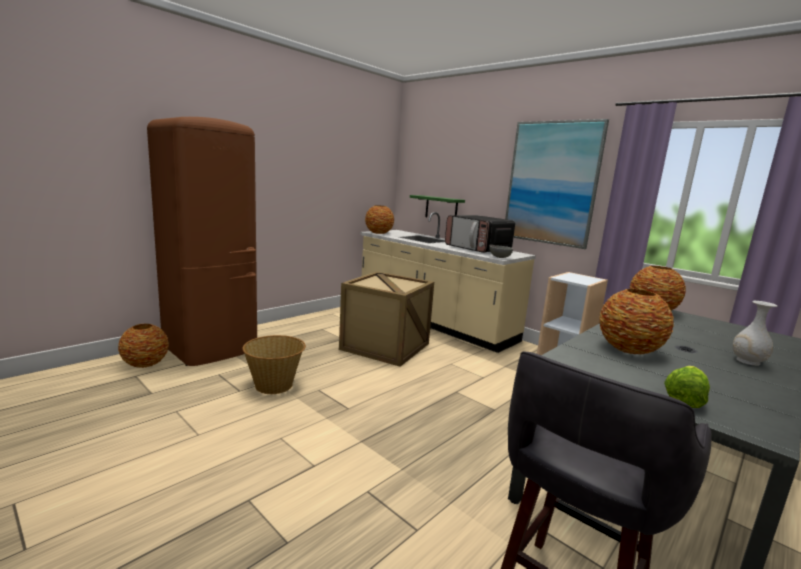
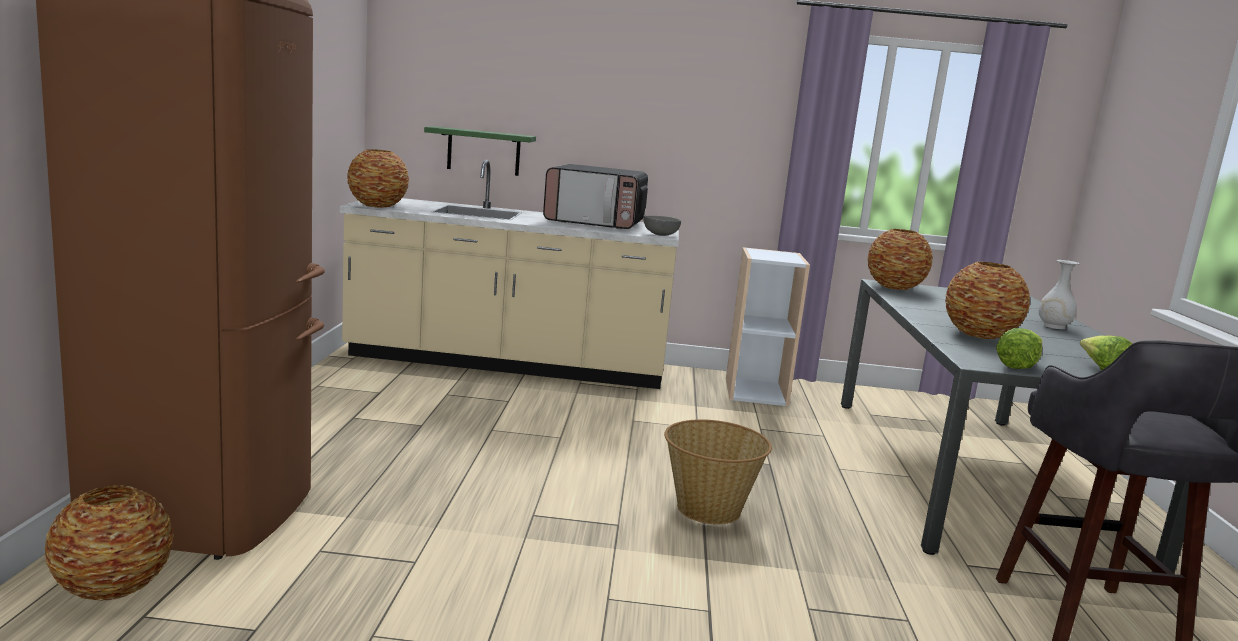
camera: 40 degrees left, 0 degrees up
(274, 385) = (454, 532): basket -> basket (709, 508)
(386, 346) = (509, 419): crate -> none
(551, 183) = (697, 111): picture -> none
(594, 373) = (1018, 365): none -> lettuce

